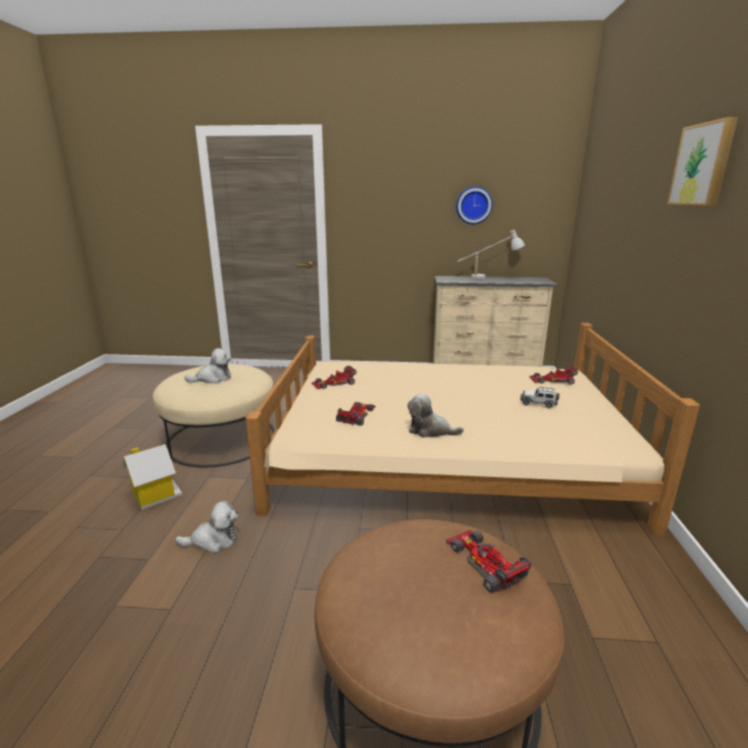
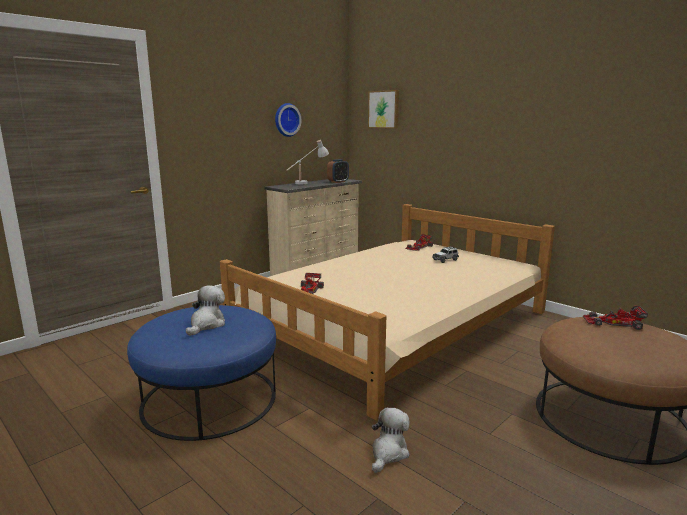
camera: 50 degrees left, 5 degrees down
(155, 495) = (263, 468): toy house -> none
(221, 439) = (209, 399): beige ottoman -> blue ottoman
(357, 415) = (383, 301): toy car -> none
(430, 430) = (441, 291): plush toy -> none
(521, 281) = (338, 182): none -> alarm clock
(703, 164) = (509, 91): picture -> picture (384, 109)

